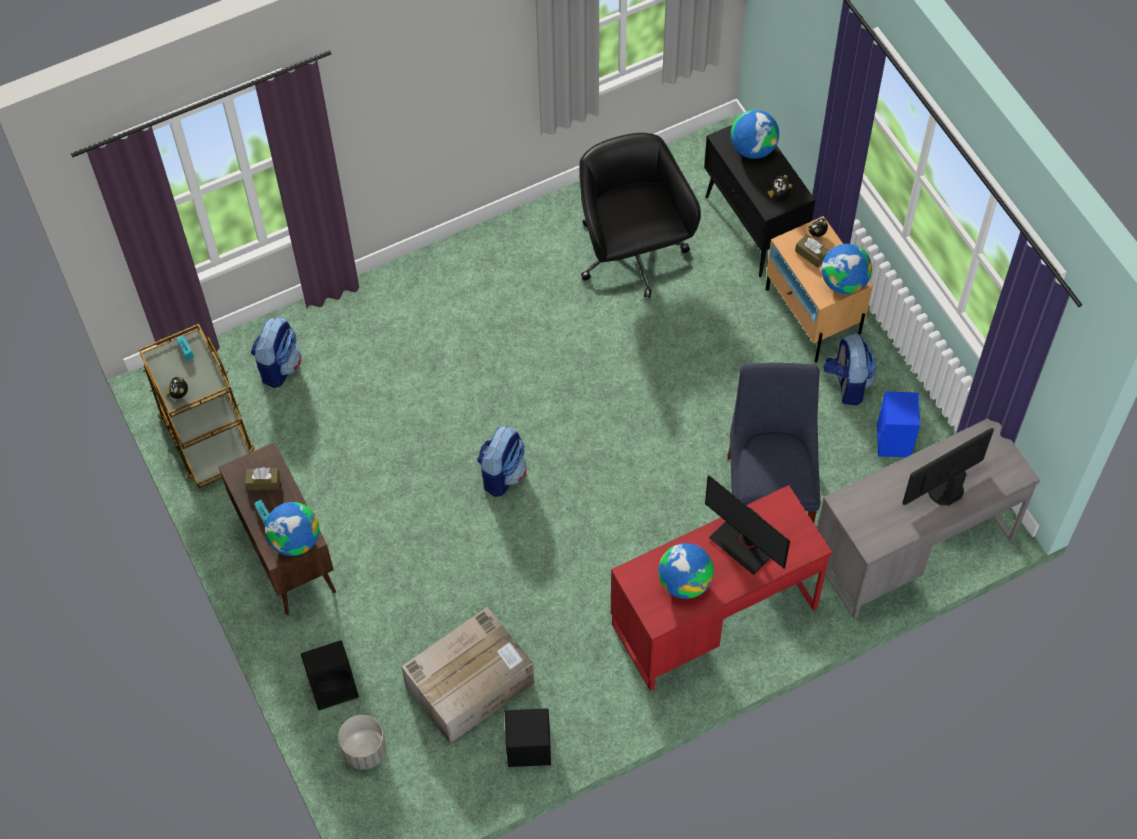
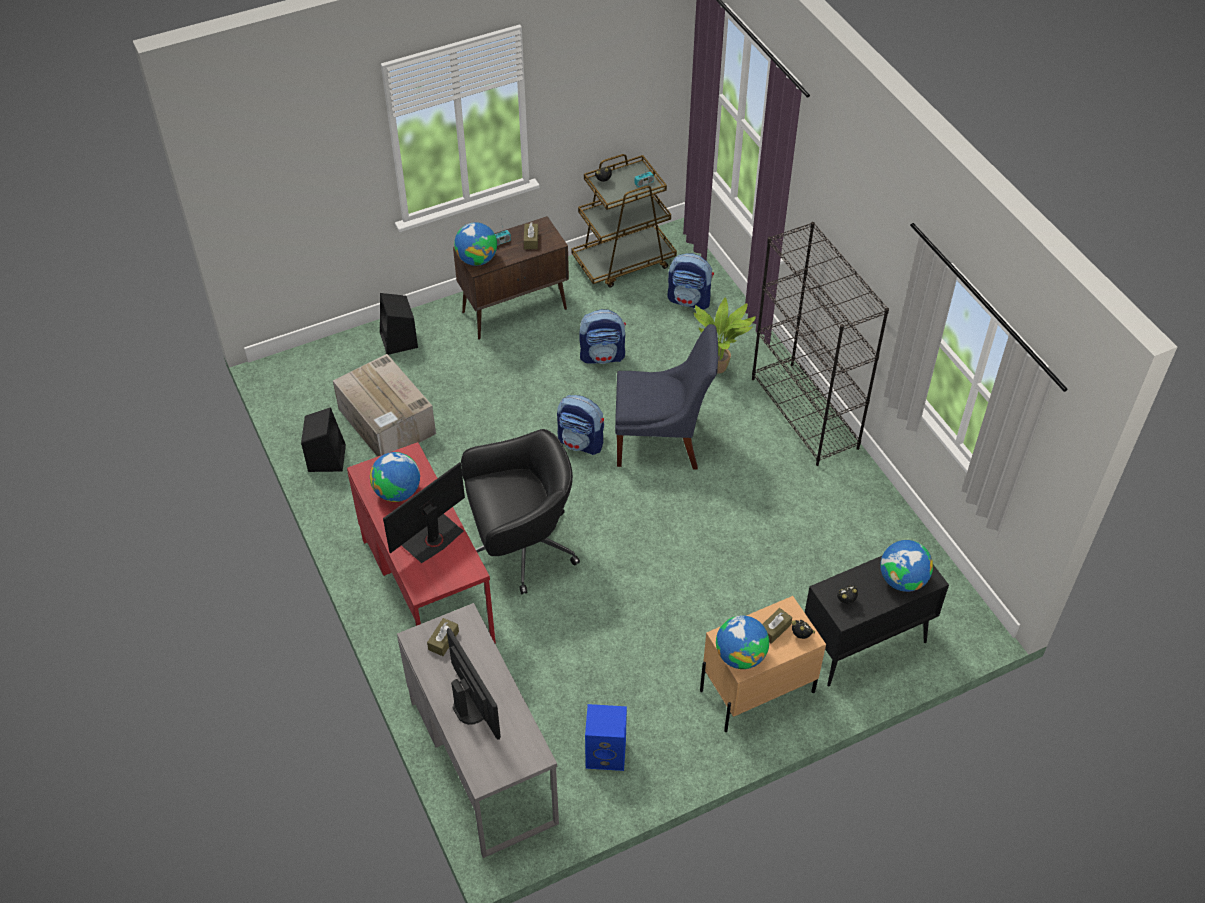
camera: 90 degrees right, 10 degrees down
(364, 750) = (342, 359): grey planter -> none
(390, 337) = (720, 367): none -> potted plant
(460, 259) = (805, 413): none -> black bookcase
(631, 255) = (820, 541): black office chair -> black office chair (521, 548)
(770, 489) = (555, 641): blue chair -> blue chair (662, 441)
(847, 384) = (674, 717): backpack -> backpack (602, 356)
(872, 520) = (443, 640): none -> brown tissue box

